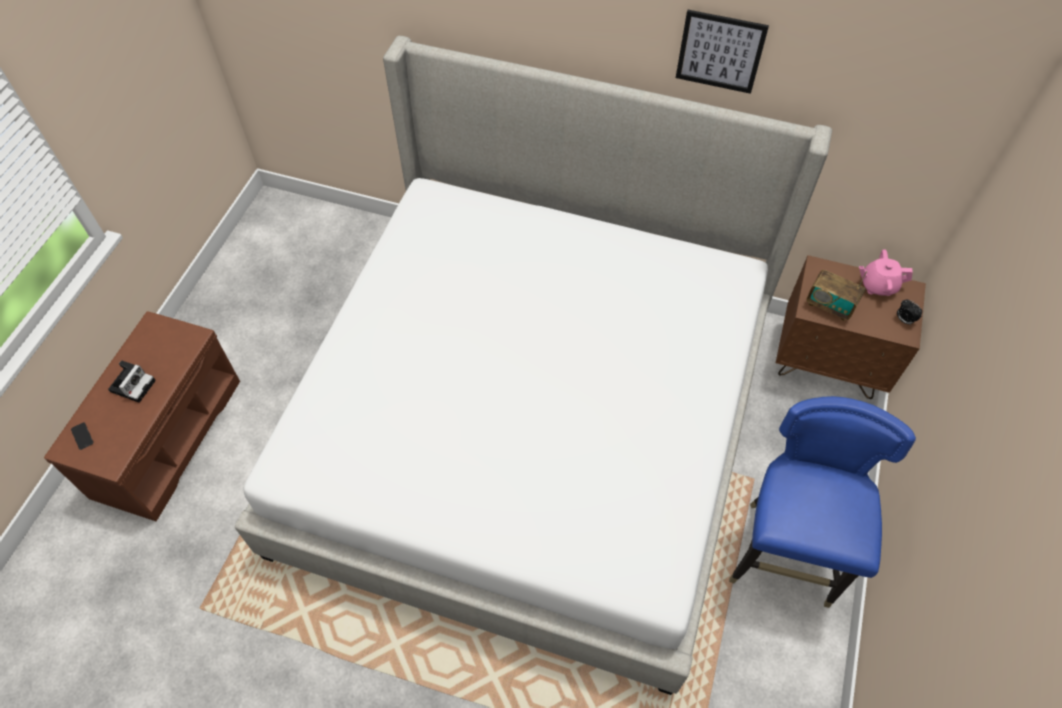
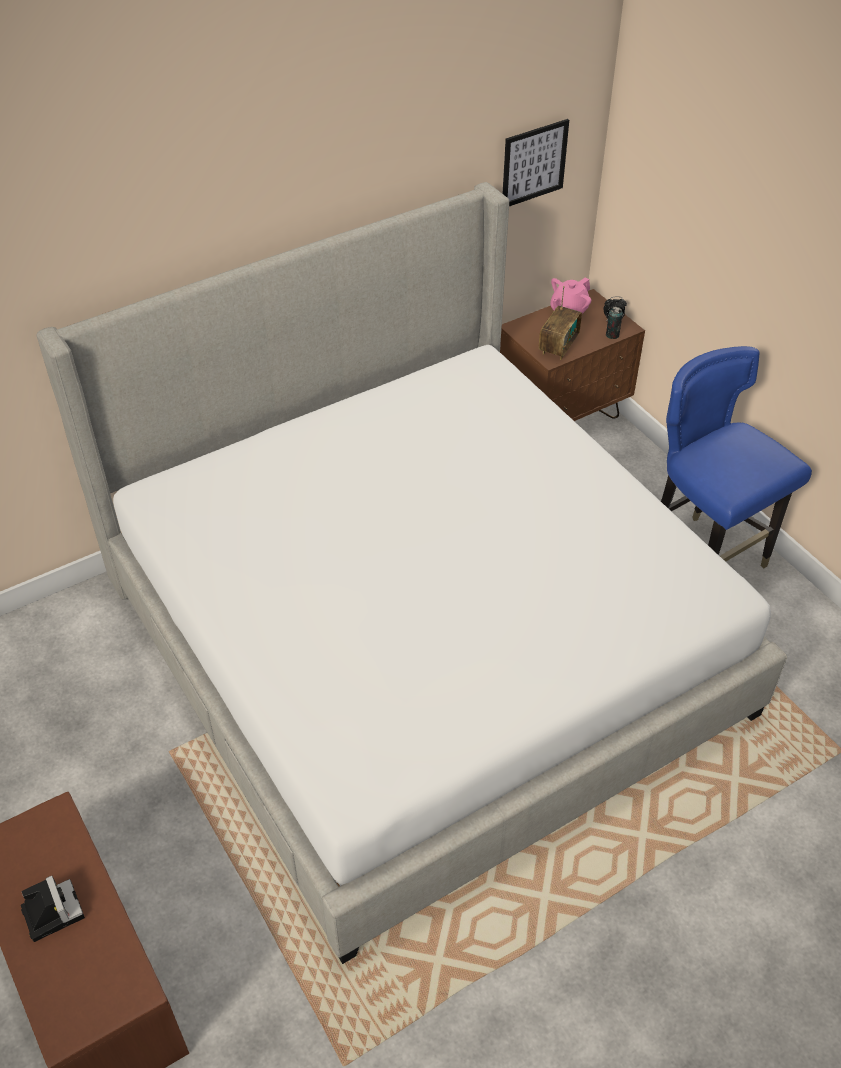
camera: 50 degrees left, 10 degrees down
(82, 436) = (65, 1005): phone -> none
(720, 51) = (374, 162): picture -> picture (534, 163)
(829, 305) = (558, 346): radio -> radio turned 45 degrees counterclockwise
(885, 331) = (612, 335): none -> can

